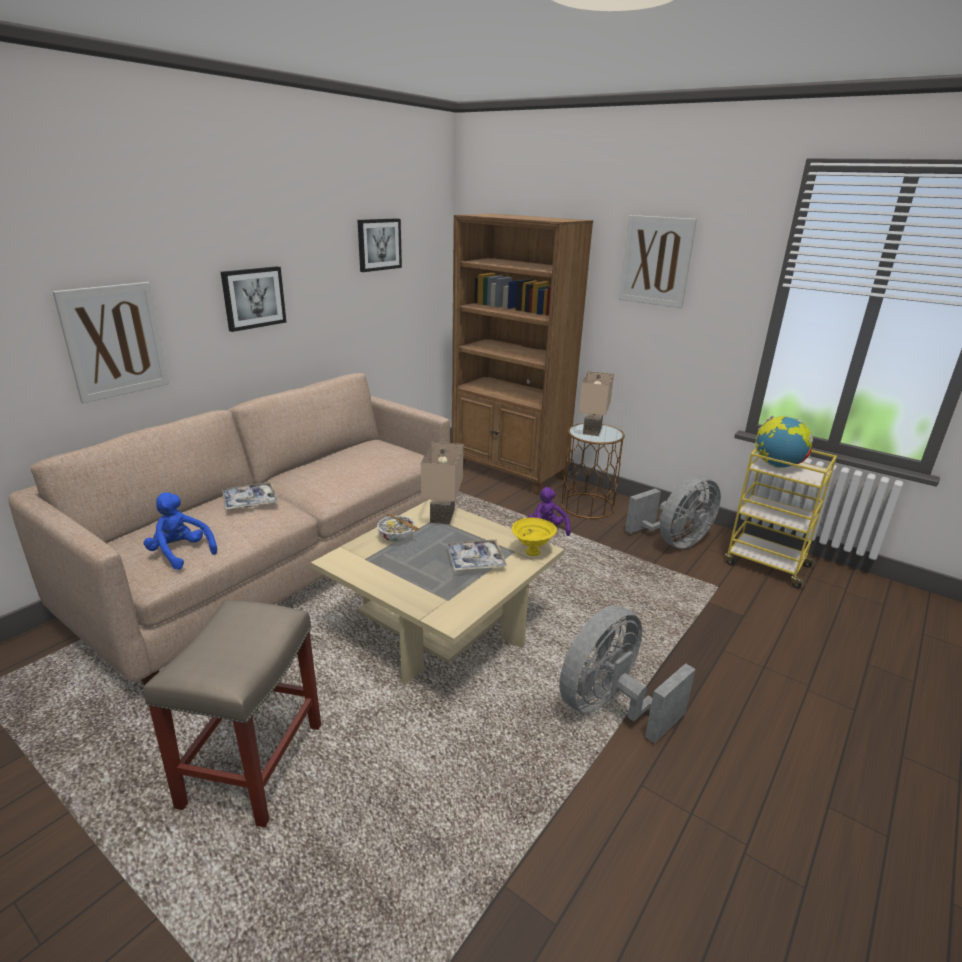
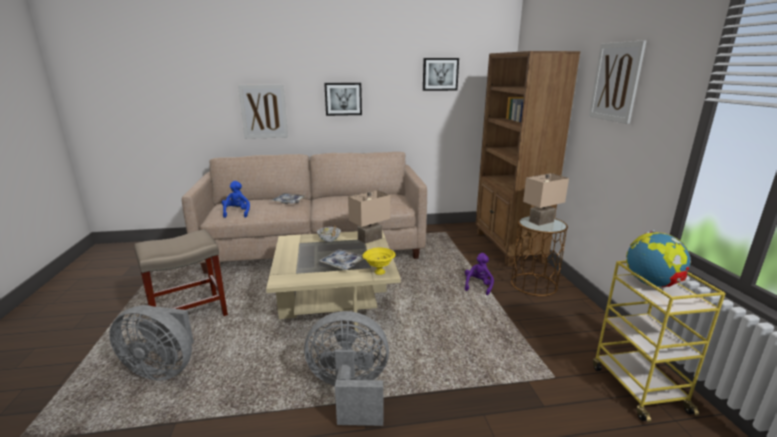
camera: 45 degrees right, 5 degrees down
(674, 541) = (569, 333): grey fan -> grey fan (163, 368)

